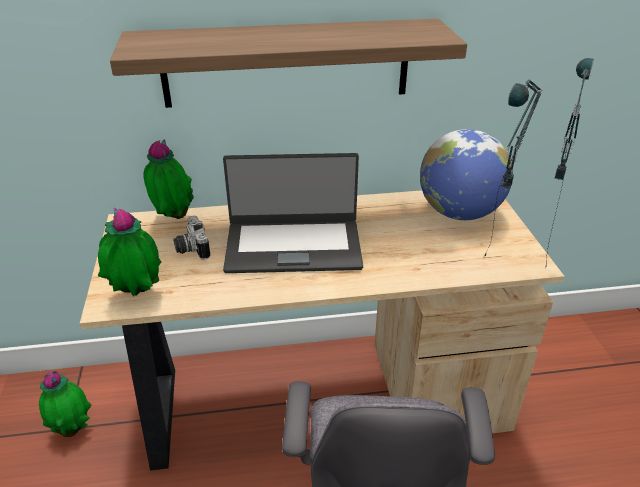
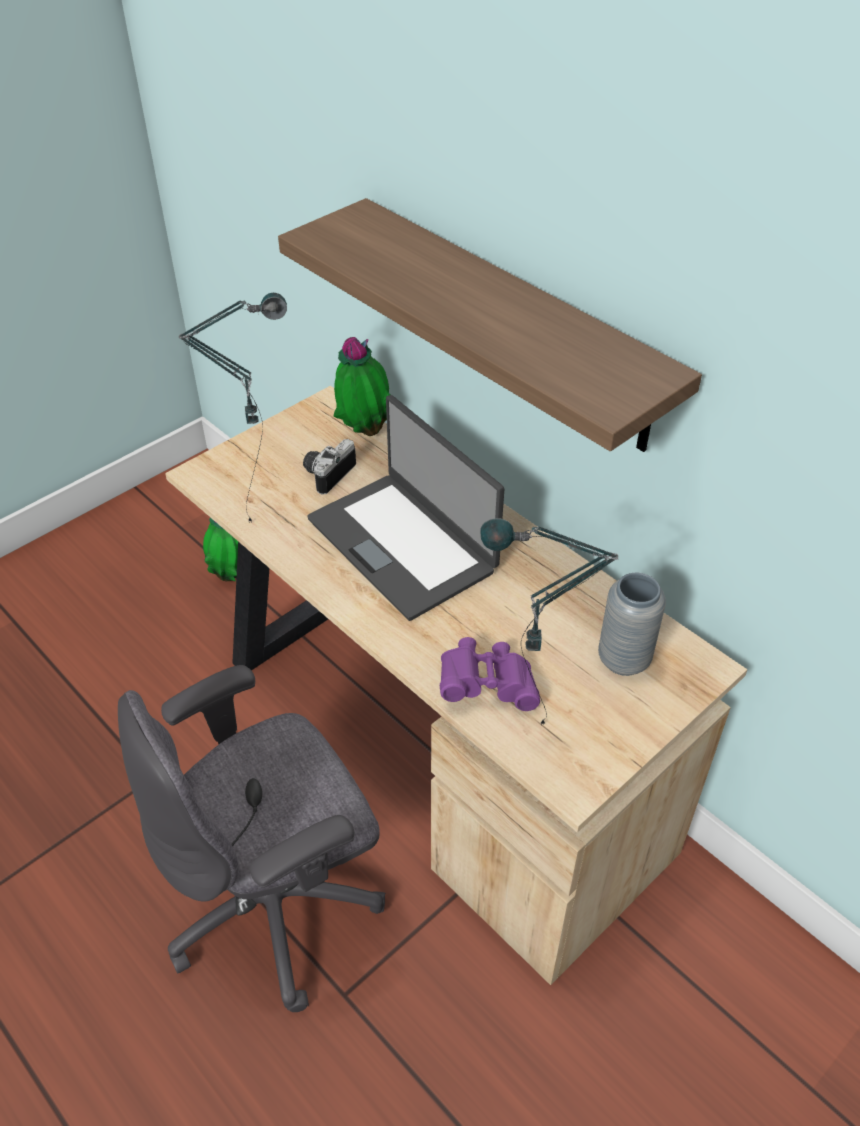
camera: 55 degrees right, 10 degrees up
(137, 296) = (226, 484): potted plant -> none
(440, 263) = (487, 685): none -> purple binoculars
(459, 213) = (623, 660): globe -> grey vase
(536, 260) = (588, 783): table lamp -> table lamp (262, 513)

